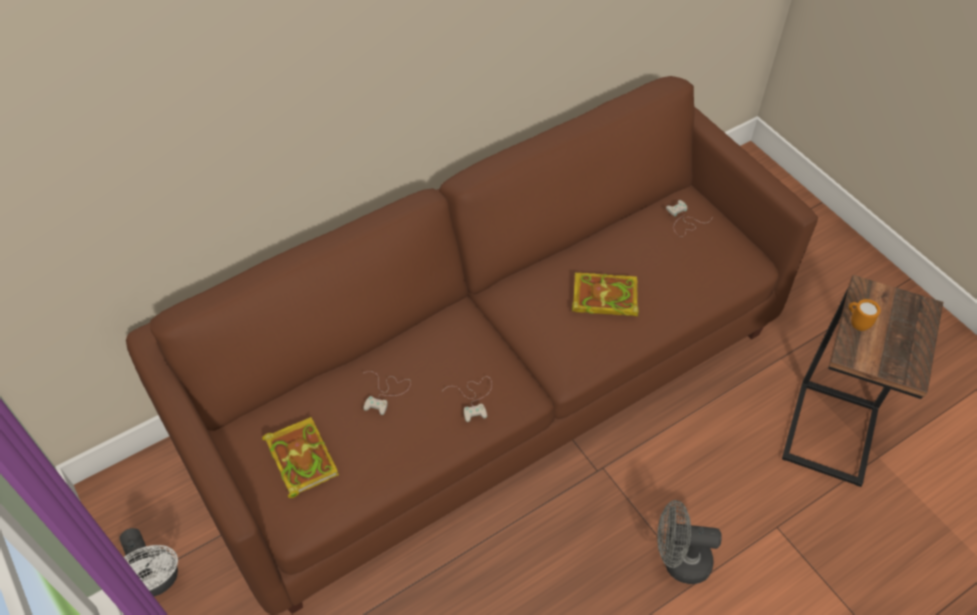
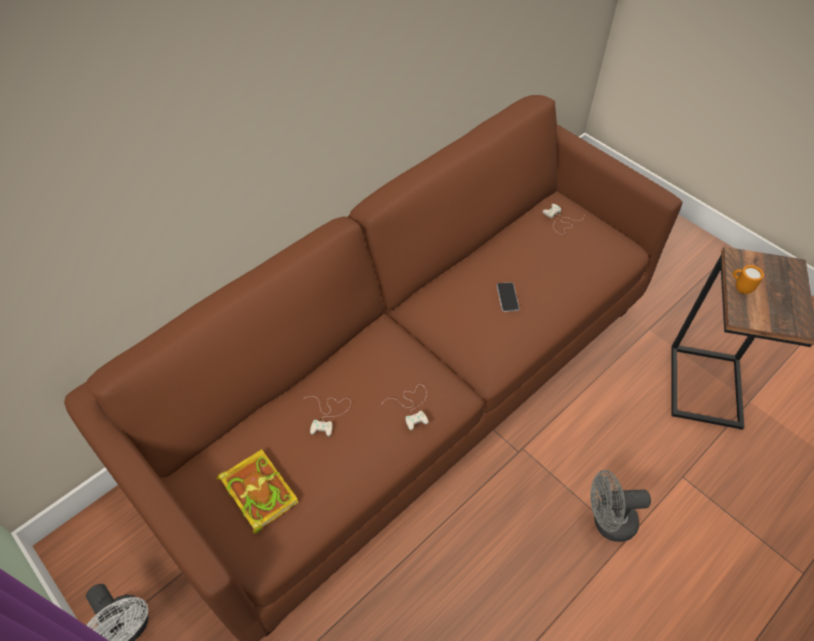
camera: 10 degrees left, 0 degrees up
(603, 298) = (507, 297): book -> phone

